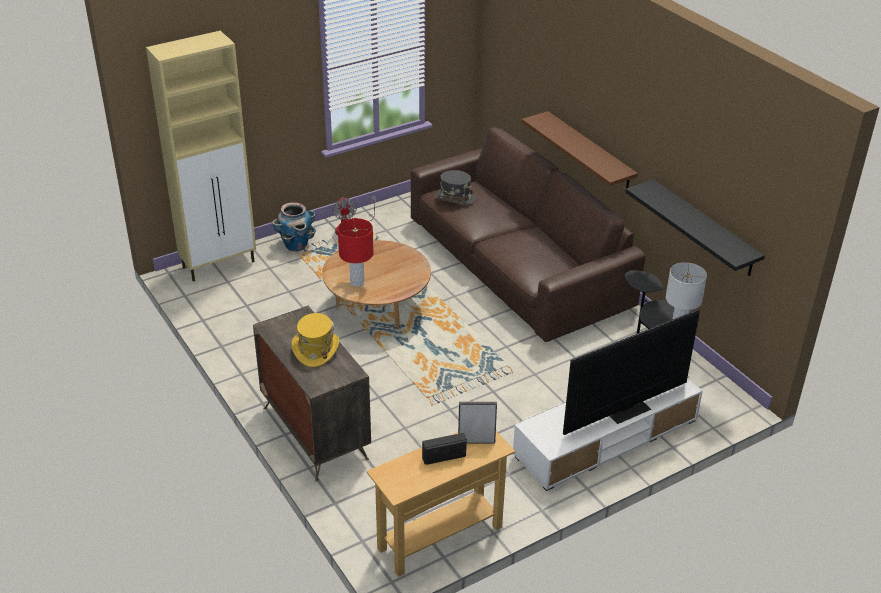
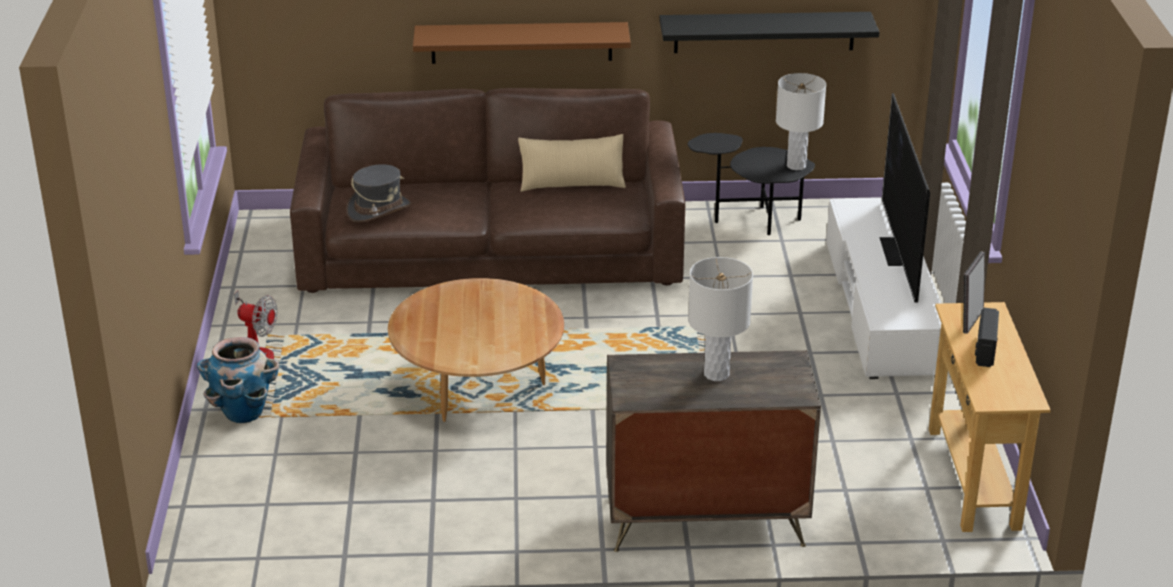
camera: 60 degrees left, 5 degrees down
(219, 264) = (209, 500): beige cabinet -> none
(315, 349) = (716, 374): yellow hat -> white table lamp
(357, 282) = (490, 346): red table lamp -> none
(556, 250) = (572, 183): none -> beige pillow

